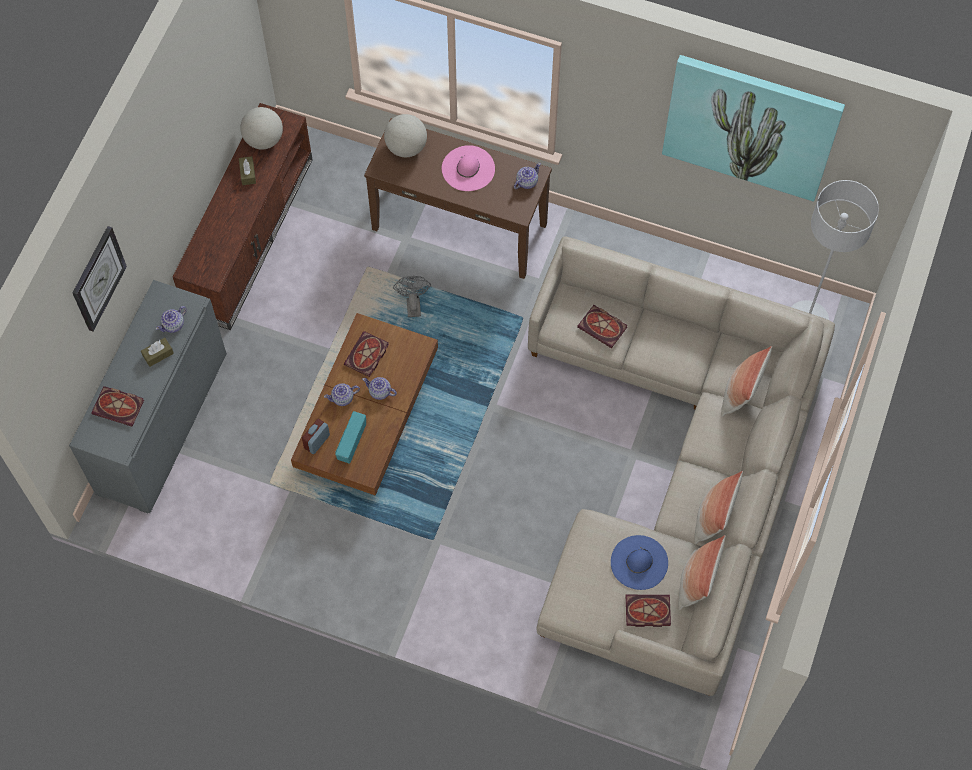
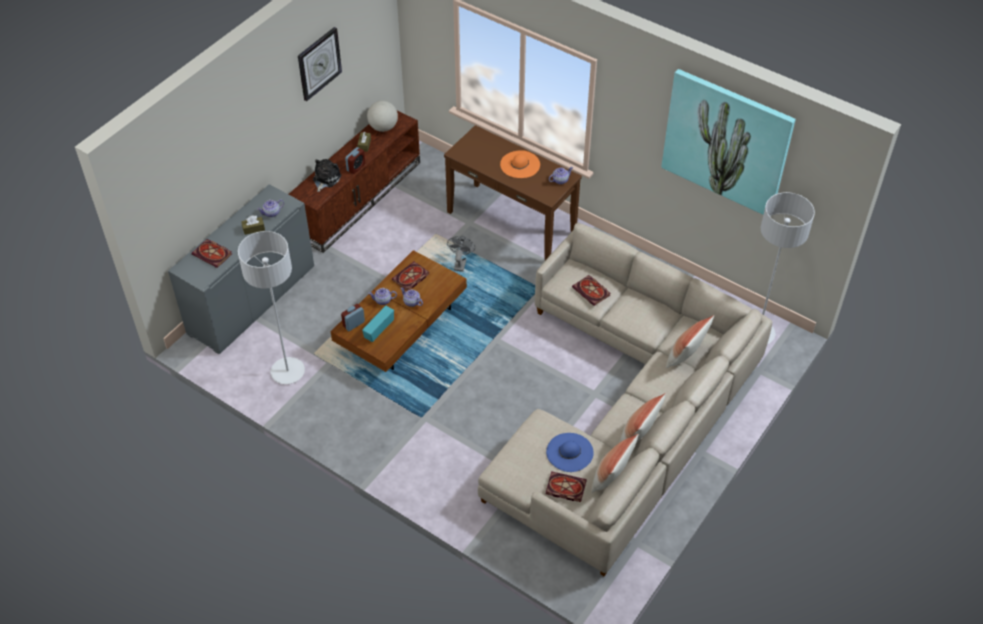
camera: 15 degrees right, 15 degrees down
(98, 278) = (218, 145): wall clock -> wall clock (319, 63)
(214, 240) = (325, 179): none -> plush toy
(245, 517) = (287, 372): none -> grey floor lamp
(248, 212) = (356, 167): none -> alarm clock
(406, 147) = (480, 144): globe -> none
(468, 168) = (520, 164): pink hat -> orange hat

